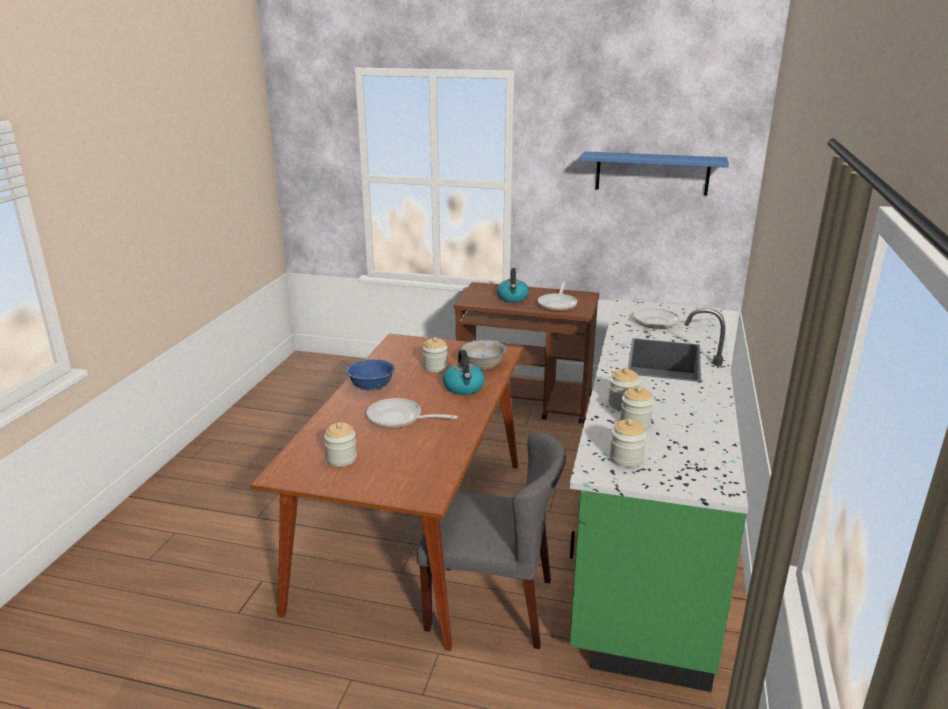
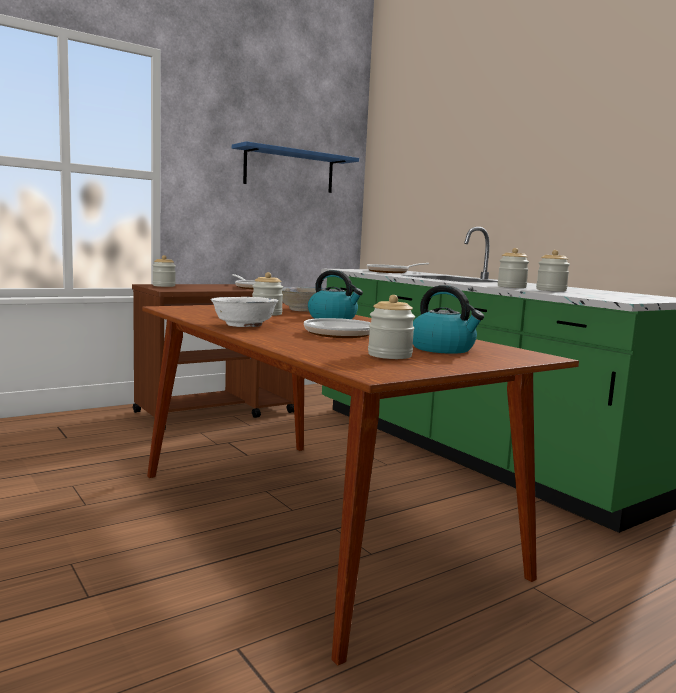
camera: 50 degrees left, 15 degrees down
(371, 386) = (244, 325): blue bowl -> white bowl
(491, 604) = (485, 534): grey chair -> none
(512, 298) = (204, 287): kettle -> kettle (443, 349)
(626, 459) = (609, 297): jar -> jar (164, 286)

